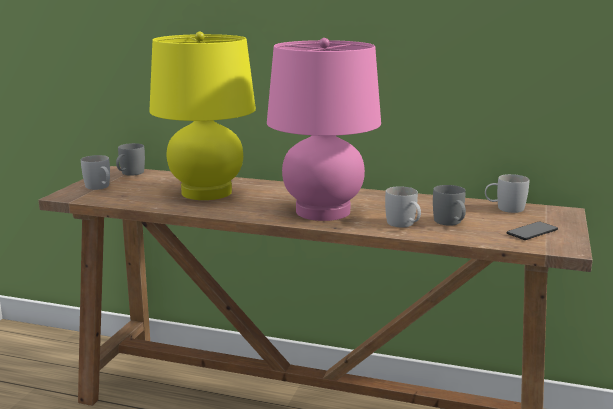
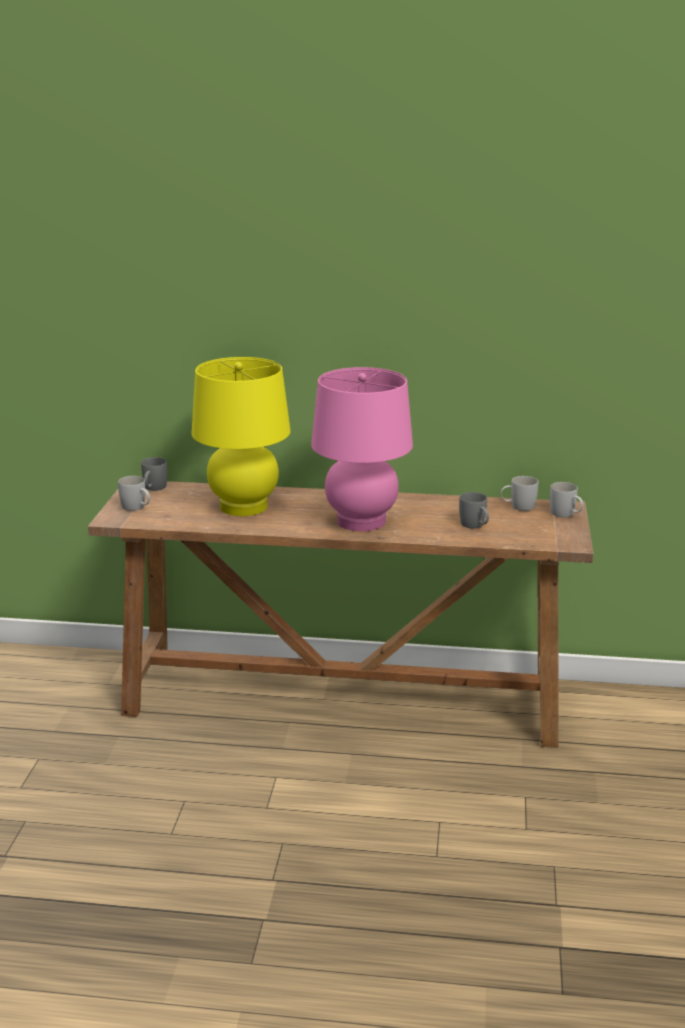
camera: 10 degrees left, 5 degrees up
(404, 225) = (436, 530): white mug -> white mug (566, 514)
(532, 232) = (544, 530): phone -> none

